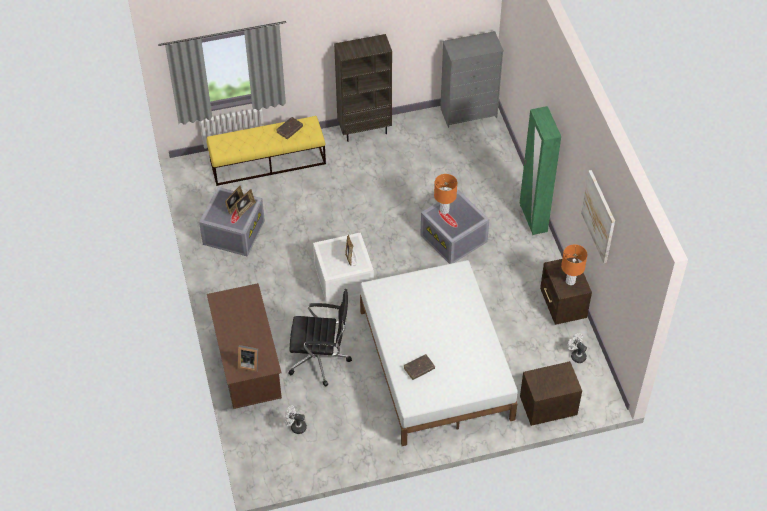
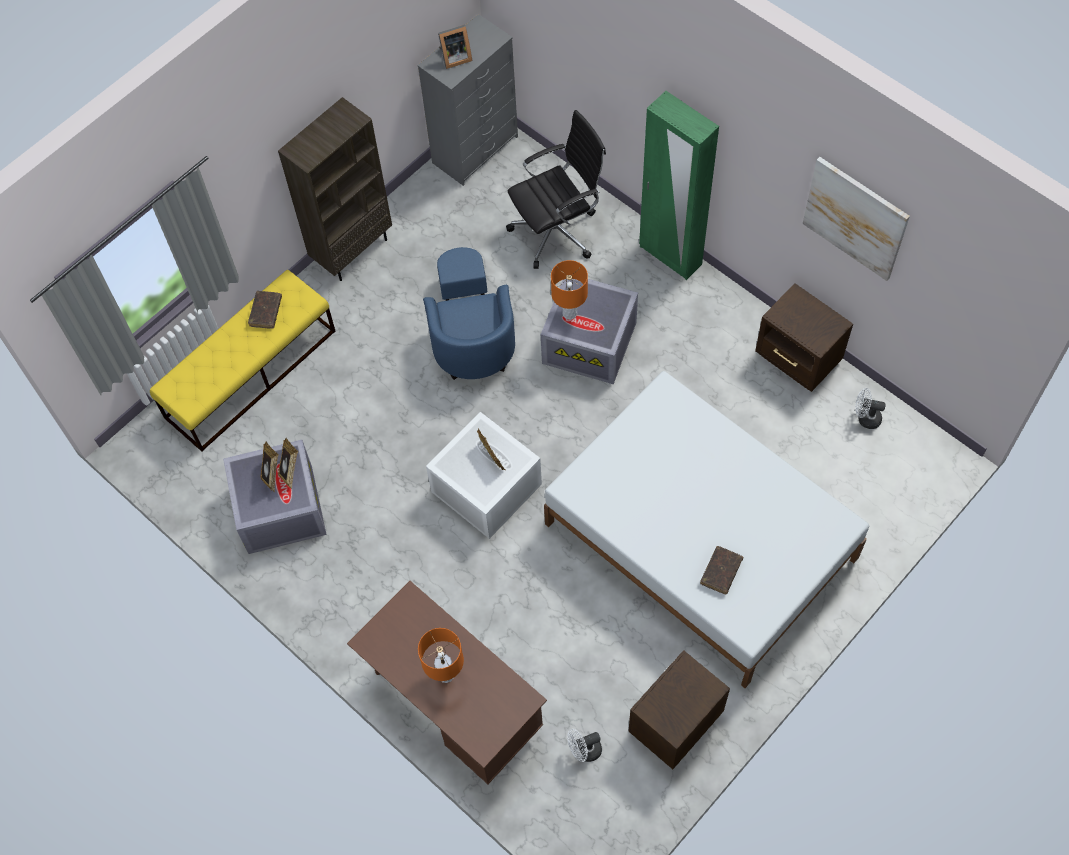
camera: 30 degrees left, 10 degrees up
(248, 363) = (491, 715): picture frame -> picture frame (454, 57)
(320, 359) = (544, 628): black office chair -> black office chair (557, 231)
(394, 202) = (471, 336): none -> blue armchair
(546, 408) = (884, 515): brown nightstand -> brown nightstand (673, 723)
(570, 281) = (815, 324): orange table lamp -> orange table lamp (445, 675)

